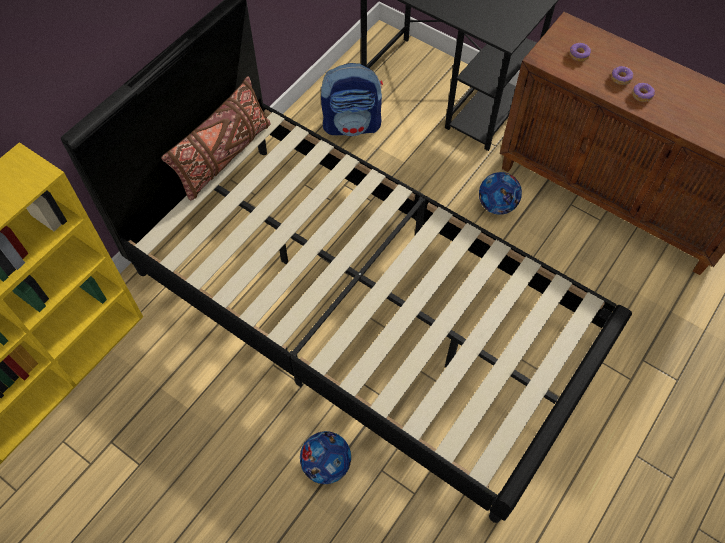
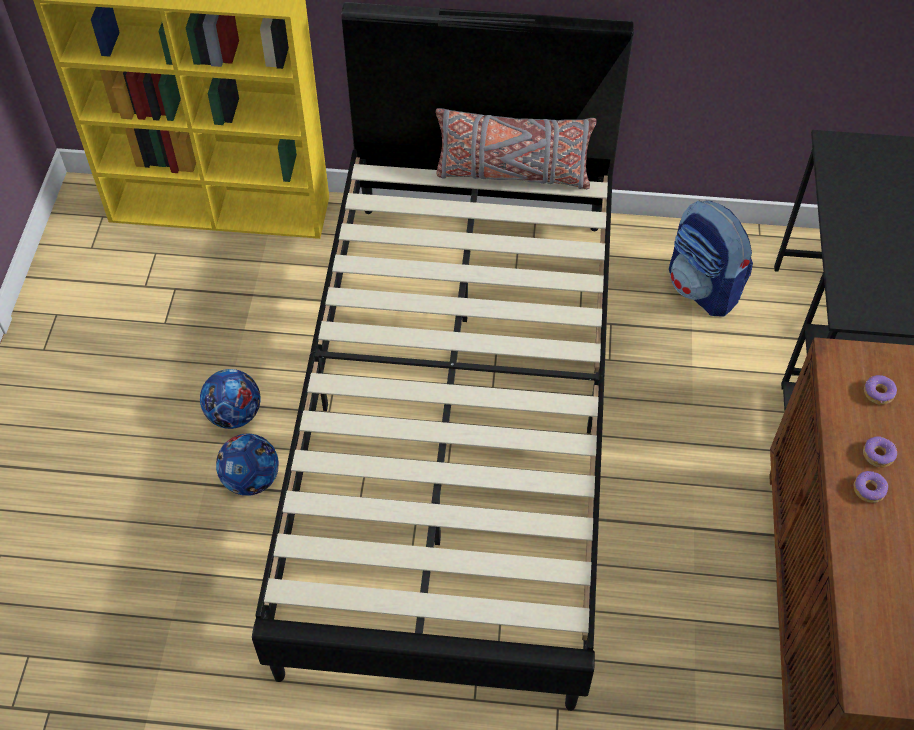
camera: 60 degrees right, 5 degrees down
(224, 158) = (512, 174): brown pillow -> grey pillow
(497, 205) = (706, 494): football -> football (234, 415)

